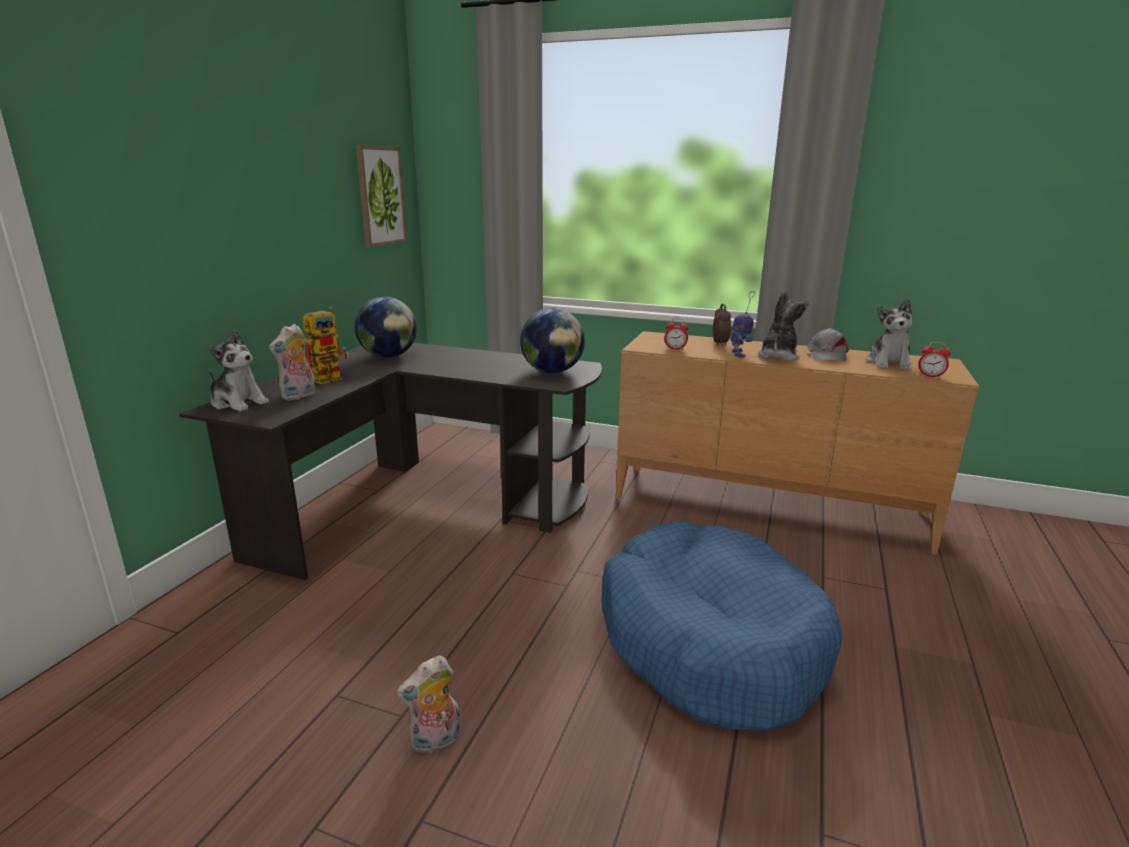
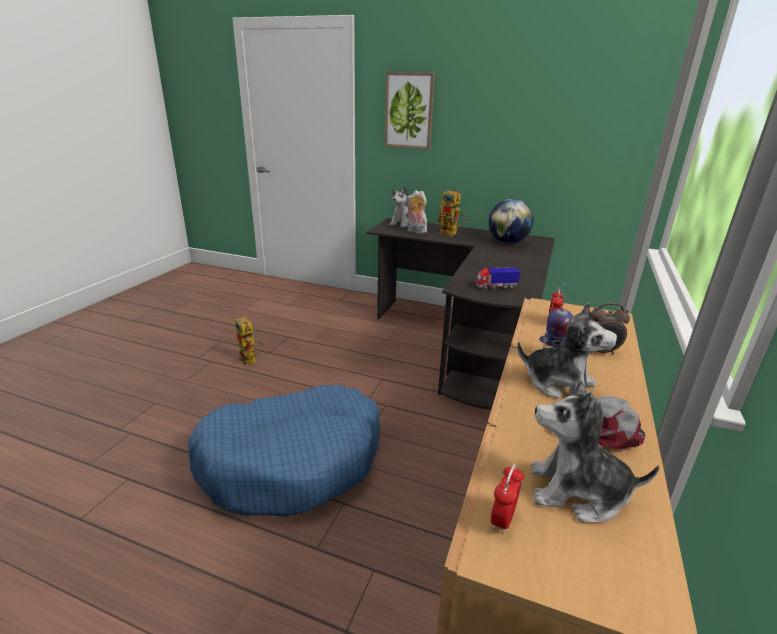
camera: 90 degrees right, 5 degrees up
(380, 196) = (607, 128): picture -> picture (409, 111)
(435, 741) = (251, 361): plush toy -> toy robot
(552, 371) = (496, 287): globe -> toy truck

